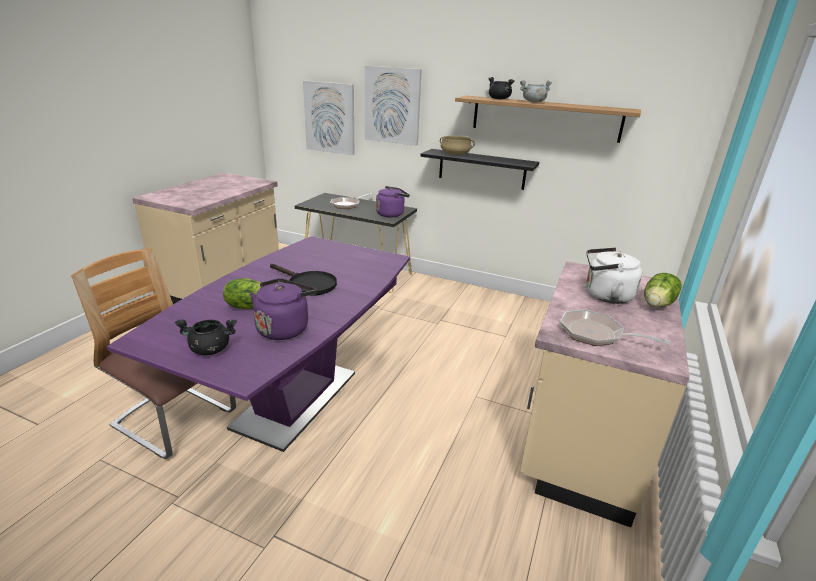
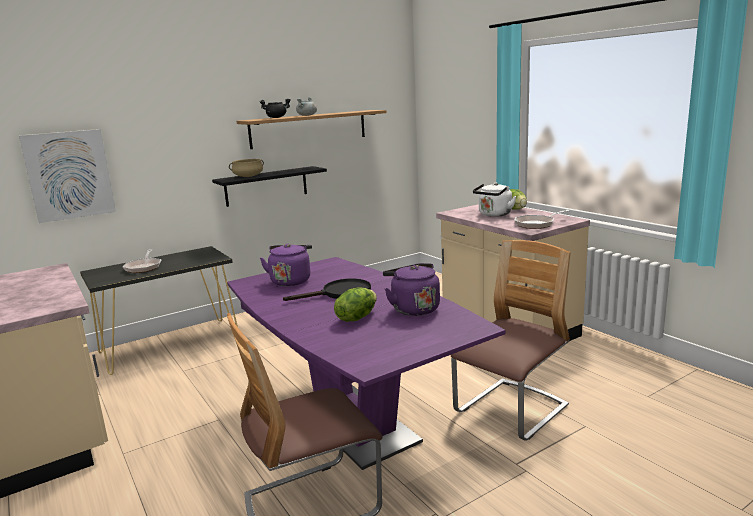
camera: 55 degrees left, 10 degrees down
(210, 349) = (421, 337): black cooking pot -> none
(376, 502) = (511, 410): none -> chair
(391, 214) = (207, 256): purple kettle -> purple kettle (291, 280)
(392, 105) = (157, 144): picture -> none

